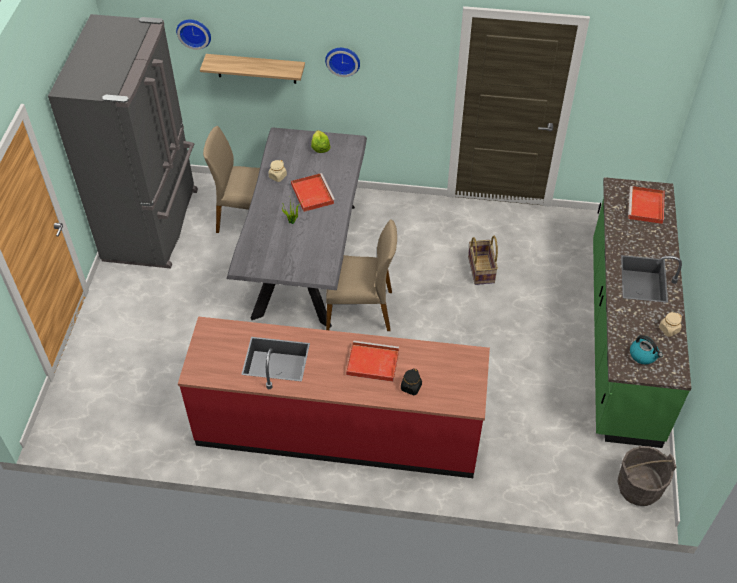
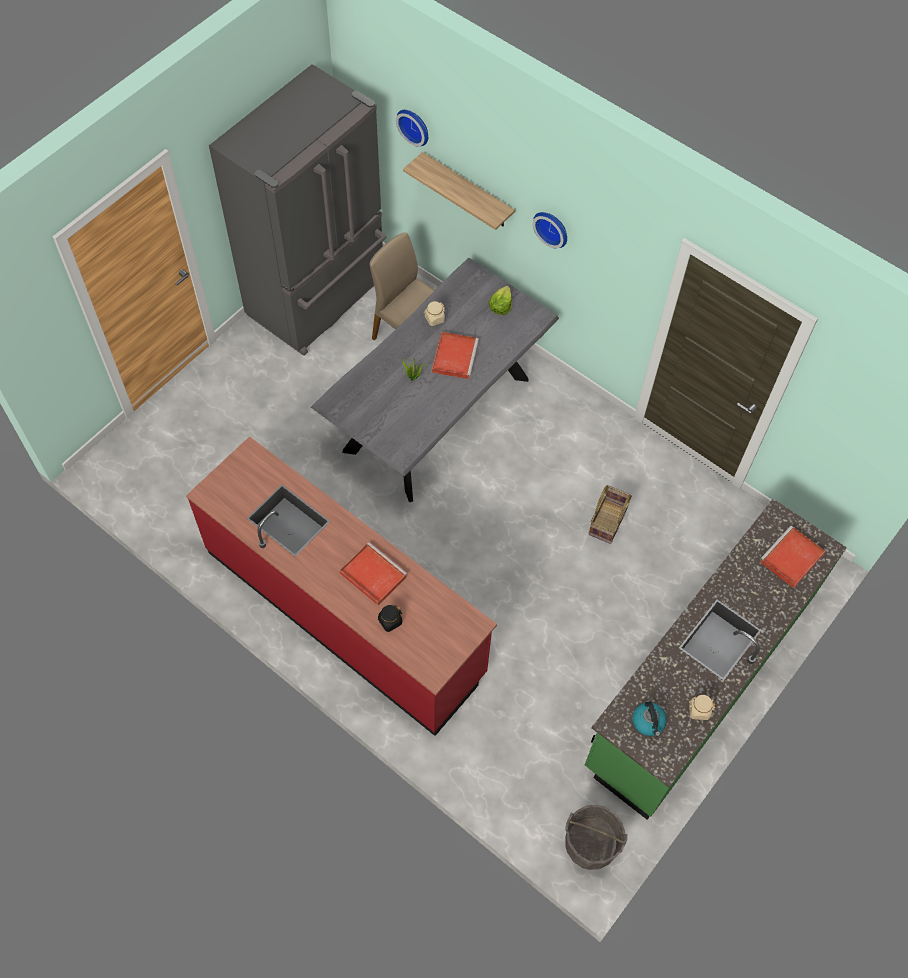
camera: 30 degrees right, 10 degrees up
(360, 309) = (453, 498): beige chair -> none

